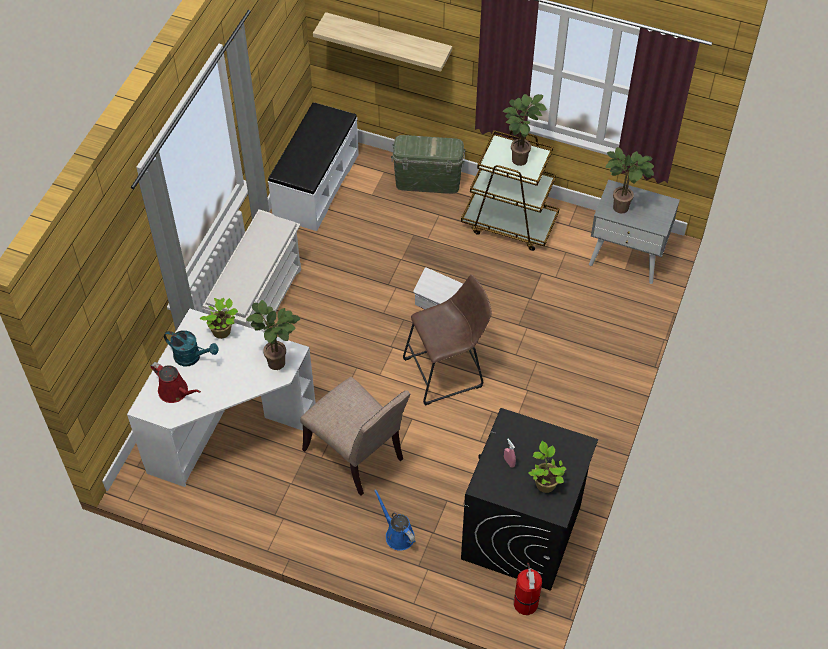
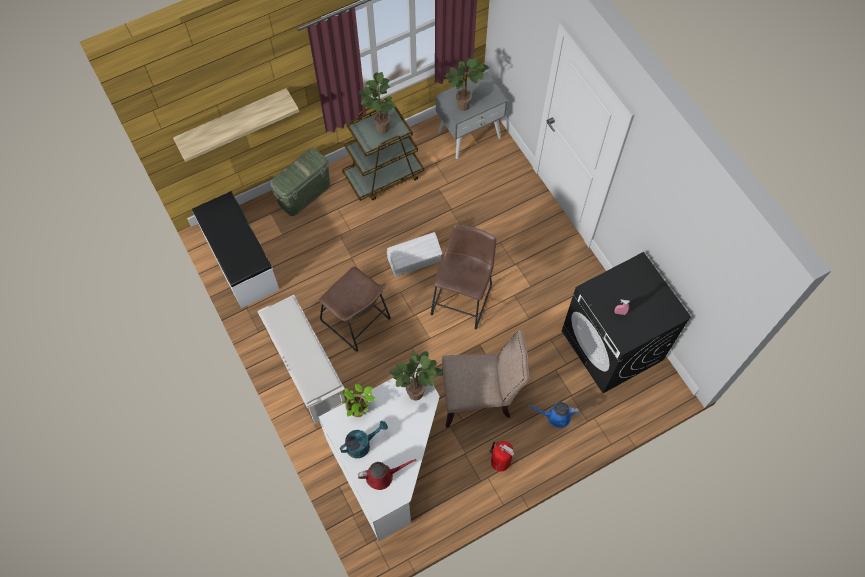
camera: 50 degrees left, 10 degrees up
(341, 310) = (358, 322): none -> brown stool
(525, 602) = (659, 380): fire extinguisher -> fire extinguisher (499, 461)
(545, 482) = (651, 304): potted plant -> none

